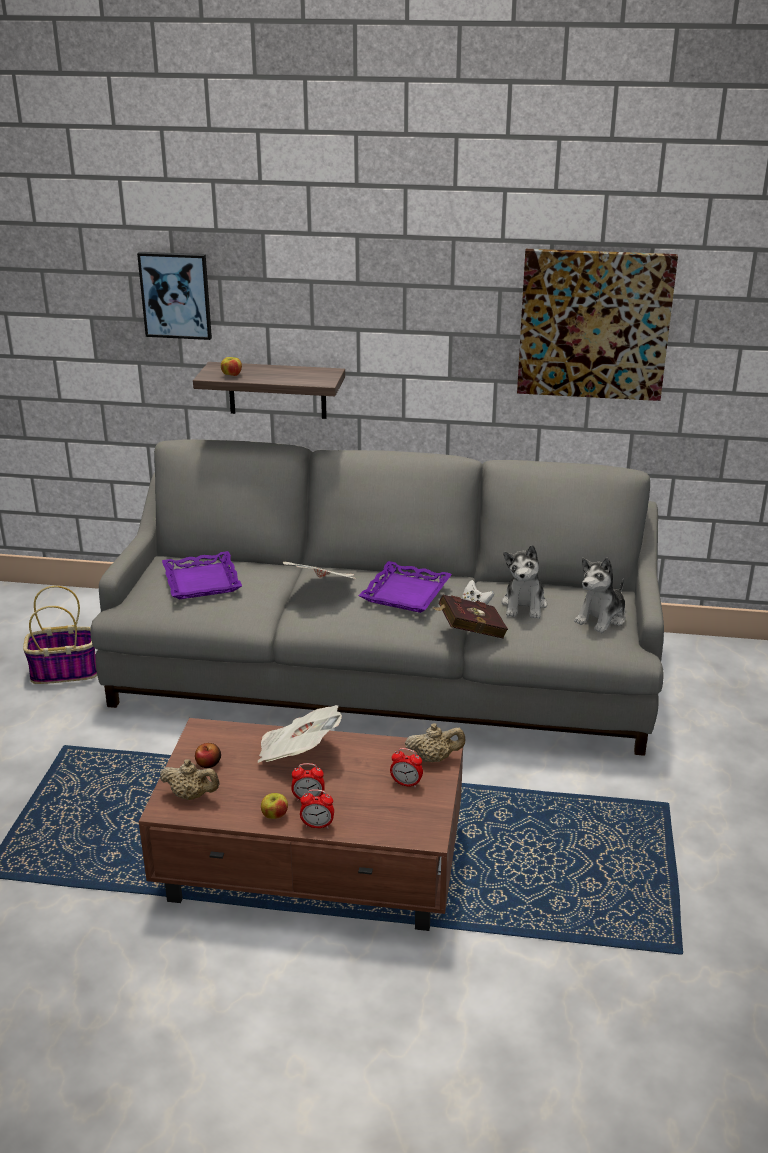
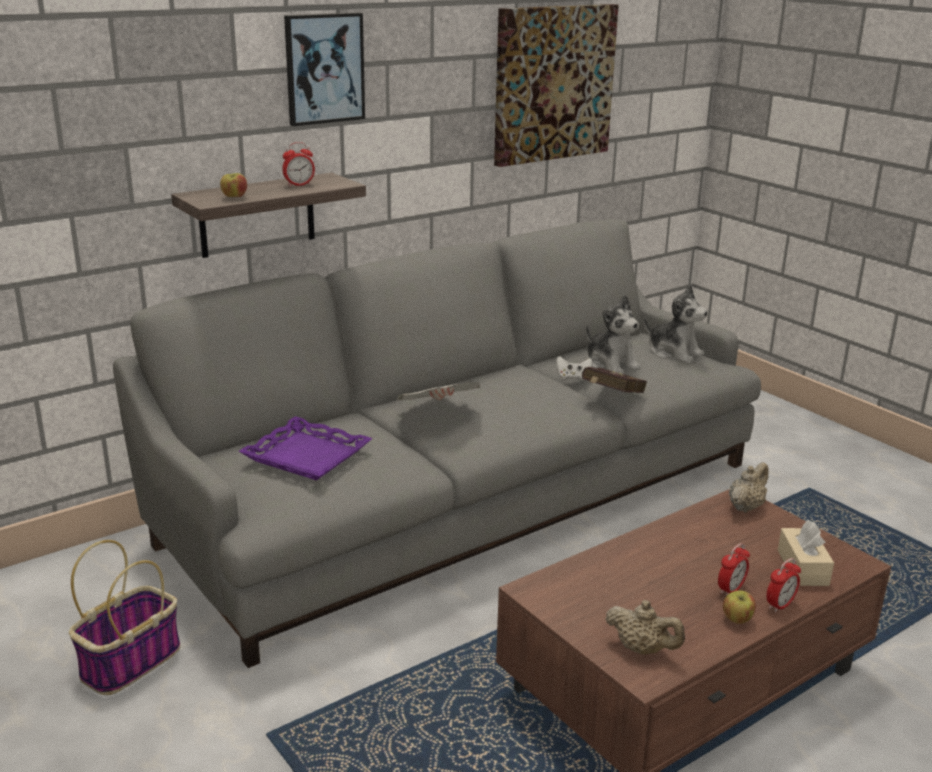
camera: 45 degrees left, 5 degrees down
(176, 295) = (124, 108): picture -> picture (324, 68)
(191, 795) = (642, 649): beige teapot -> beige teapot turned 60 degrees clockwise
(208, 763) = (598, 614): apple -> none
(298, 752) = (648, 560): newspaper -> none
(383, 815) = (802, 567): none -> beige tissue box
(406, 593) = (516, 389): purple tray -> none
(406, 783) = (767, 535): alarm clock -> alarm clock (299, 185)
(601, 618) = (674, 353): plush toy -> plush toy turned 45 degrees counterclockwise

